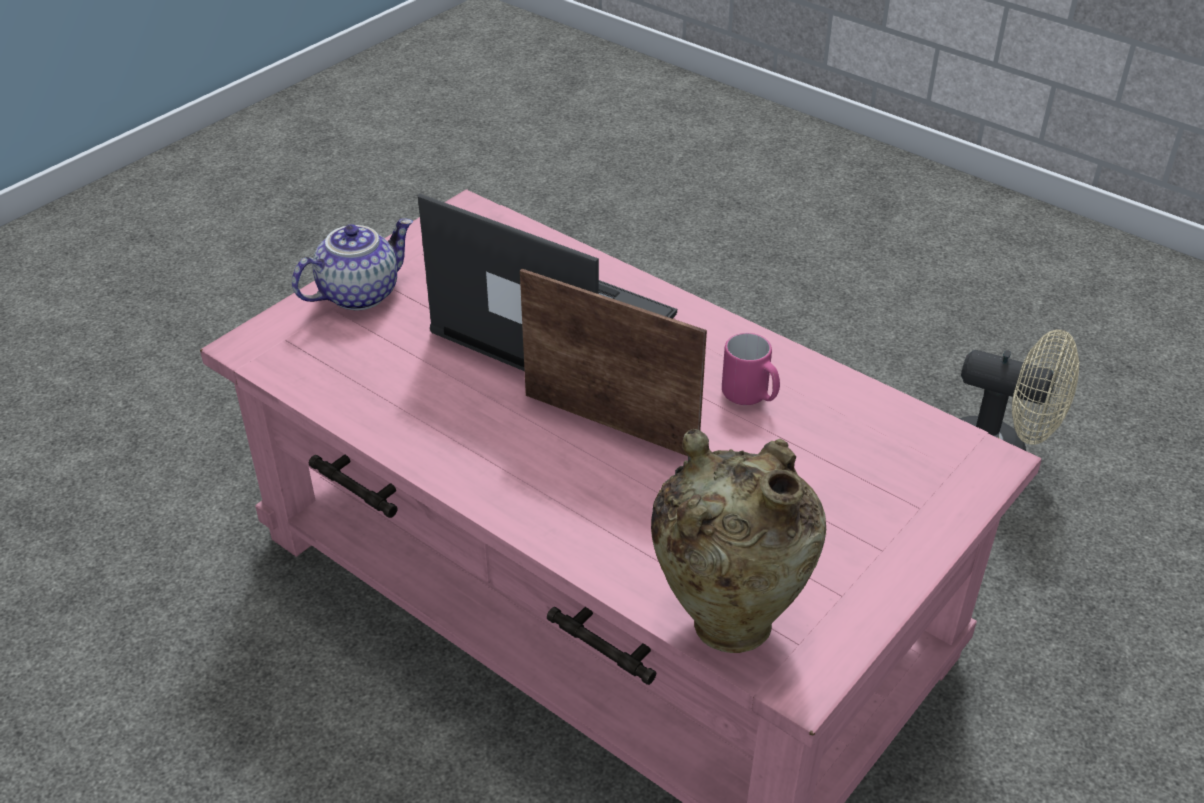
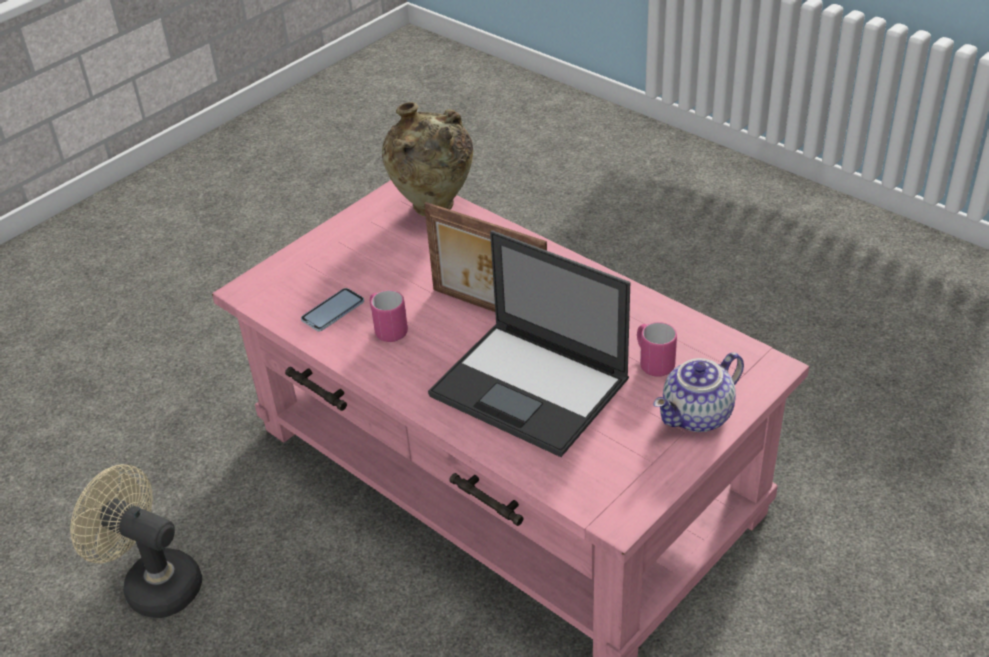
camera: 175 degrees left, 0 degrees up
(394, 351) = (653, 363): none -> pink mug
(839, 425) = (333, 311): none -> phone

